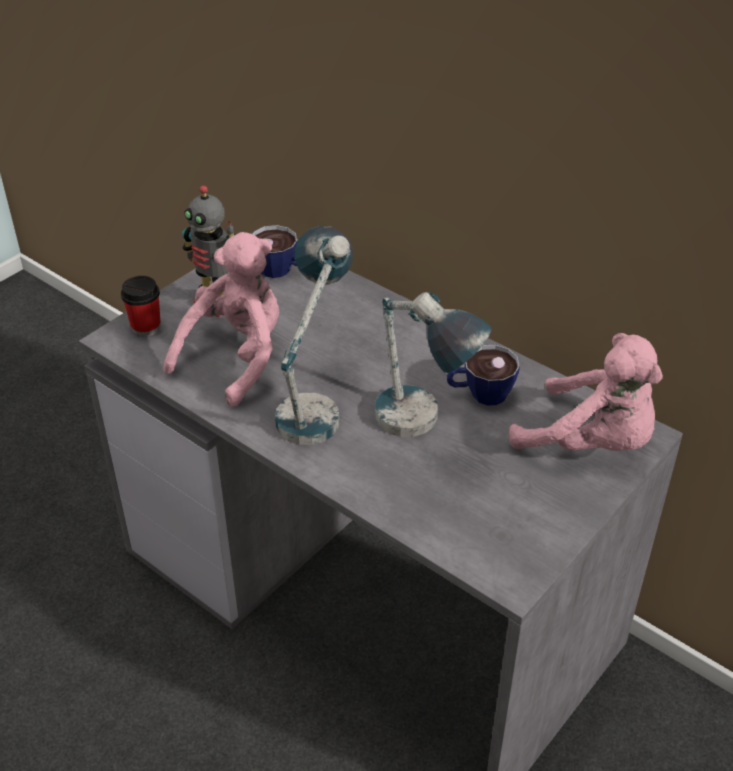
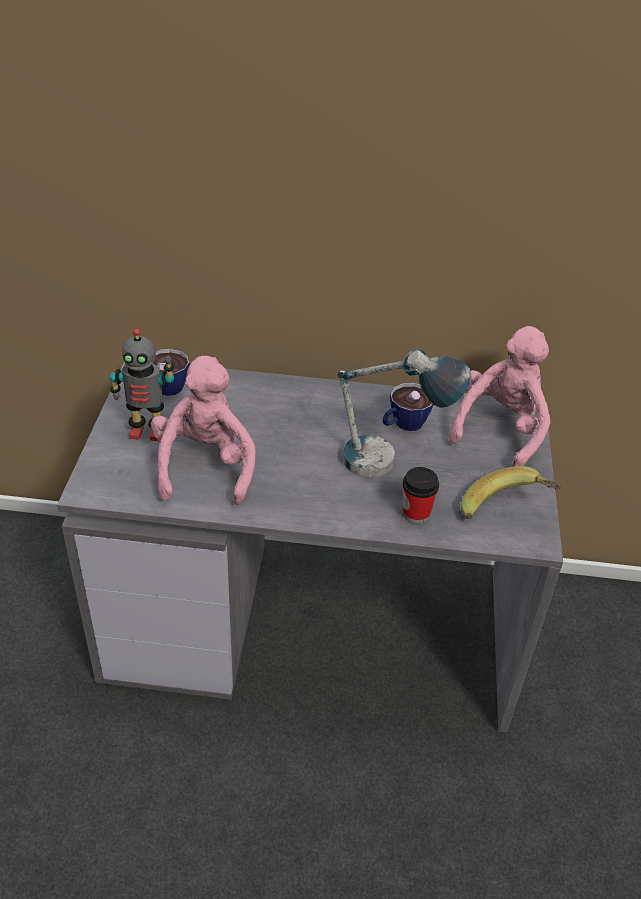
camera: 35 degrees left, 0 degrees up
(146, 327) = (107, 471): cup -> cup (416, 513)
(315, 403) = (298, 477): table lamp -> none
(508, 533) = (506, 511): none -> banana
(591, 443) = (500, 429): pink plush toy -> pink plush toy turned 60 degrees counterclockwise

